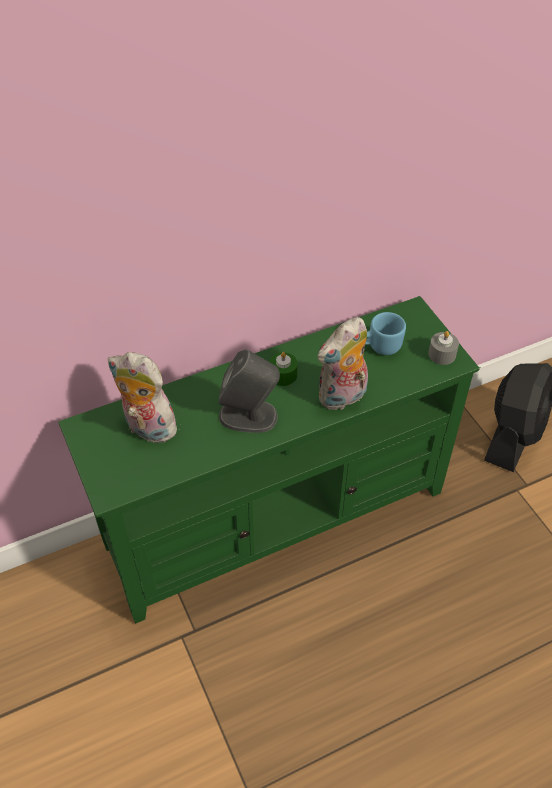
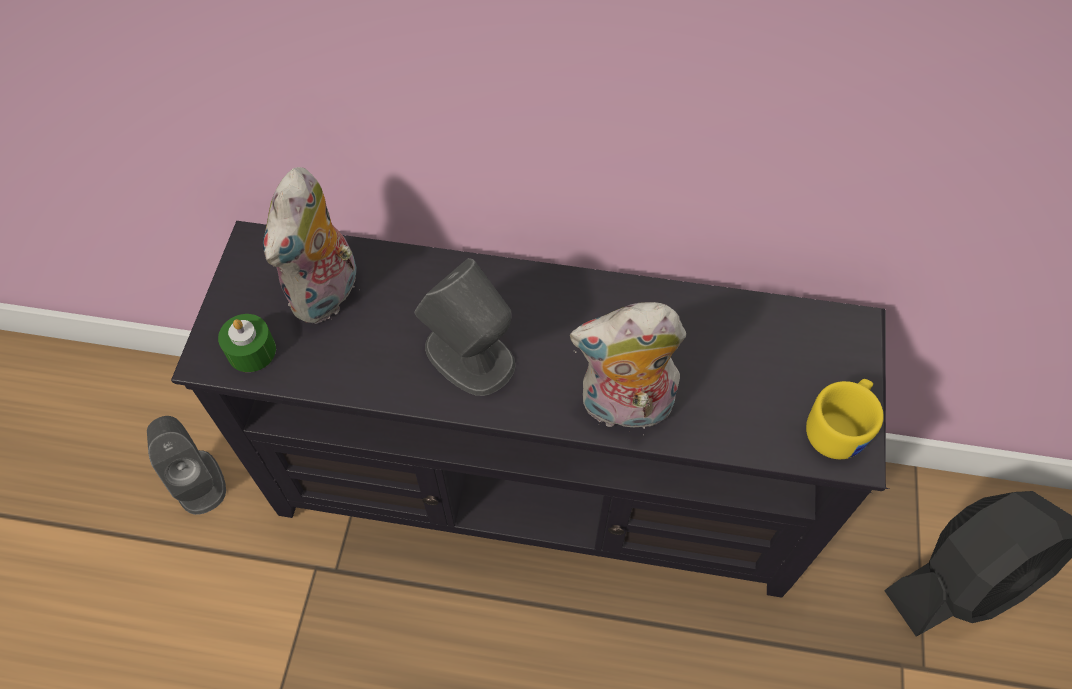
camera: 35 degrees right, 10 degrees up
(65, 637) = (197, 481): none -> grey speaker
(147, 428) = (328, 295): plush toy -> plush toy turned 135 degrees counterclockwise
(275, 517) = (536, 487): green tv stand -> black tv stand
(283, 375) = (568, 321): green candle -> green candle (251, 351)
(379, 346) = (748, 358): blue mug -> none
(442, 354) = (839, 429): grey candle -> yellow mug

